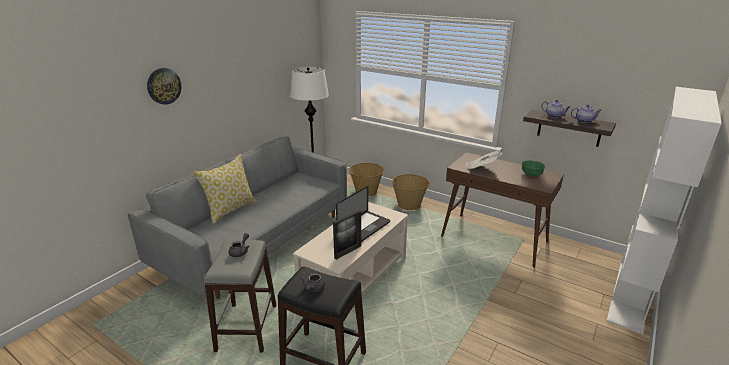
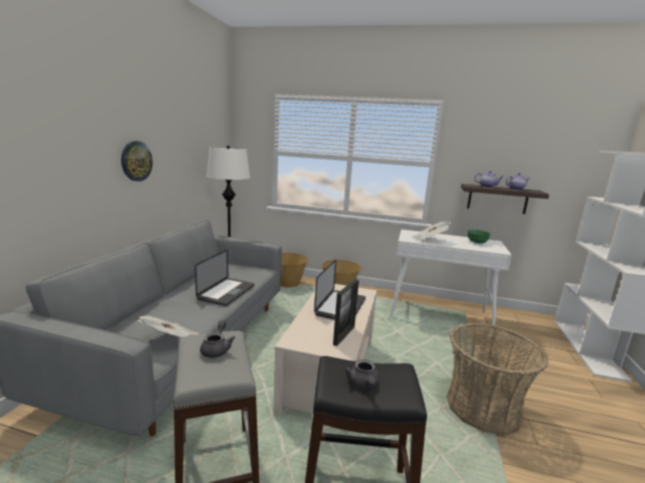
camera: 20 degrees left, 10 degrees down
(164, 86) = (59, 131): wall clock -> wall clock (136, 161)
(230, 210) = (152, 306): pillow -> none
(231, 238) = (170, 339): none -> newspaper
(287, 203) = (226, 292): none -> laptop
(464, 326) = (483, 408): none -> basket
(494, 239) = (439, 314): brown console table -> white console table

